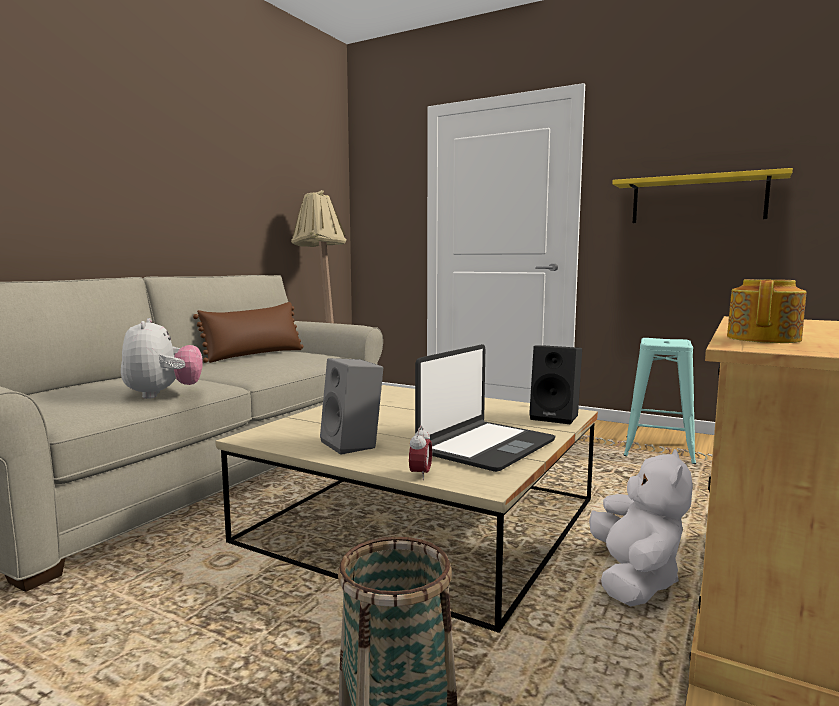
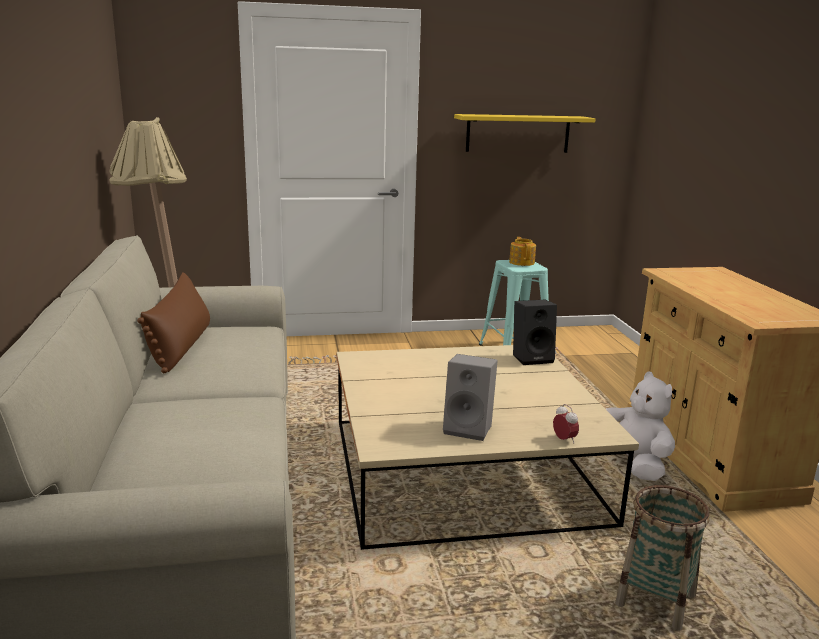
camera: 40 degrees left, 10 degrees up
(163, 394) = (258, 431): plush toy -> none
(485, 447) = (548, 401): laptop -> none
(764, 338) = (743, 307): teapot -> teapot (522, 262)

